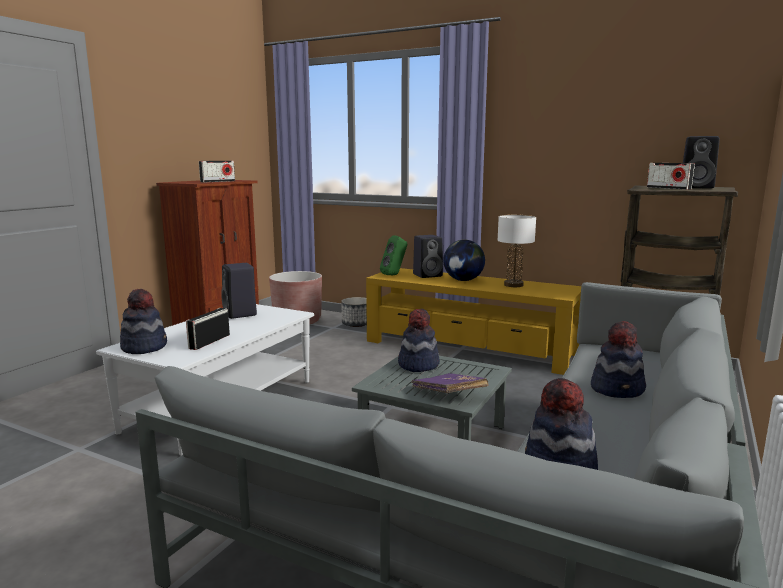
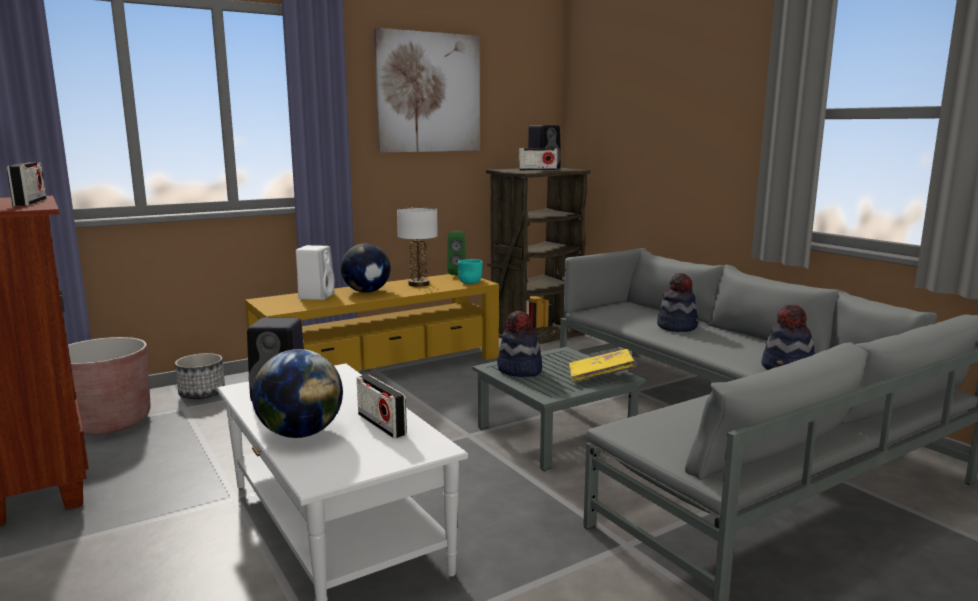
camera: 60 degrees left, 0 degrees up
(144, 347) = (343, 463): hat -> none
(183, 330) = (300, 433): none -> globe
(394, 275) = (283, 305): green speaker -> green speaker (456, 274)
(428, 275) = (316, 296): black speaker -> white speaker
(448, 395) = (600, 377): purple book -> yellow book
(552, 294) = (470, 283): none -> turquoise bowl
(578, 107) = (429, 93): none -> picture

